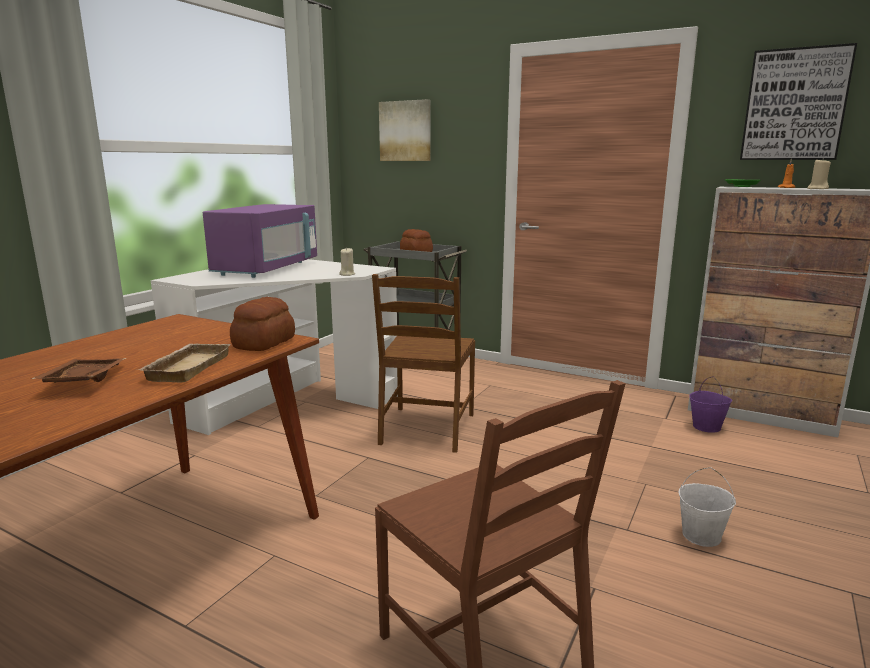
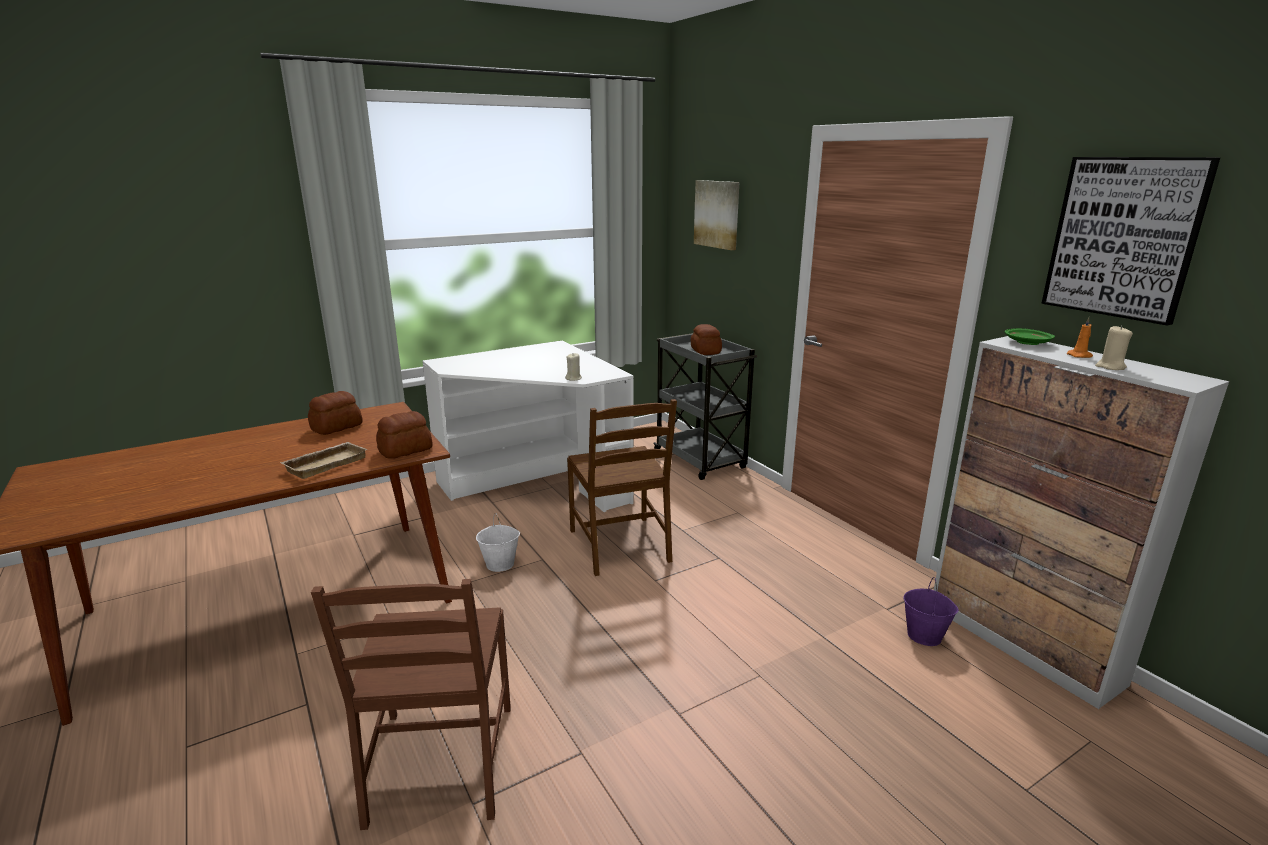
camera: 30 degrees right, 5 degrees up
(82, 381) = (258, 461): brown tray -> none
(134, 341) = (335, 427): none -> bread
(267, 269) = (524, 359): purple microwave -> none
(427, 429) = (621, 545): brown chair -> brown chair turned 60 degrees counterclockwise
(701, 535) = (744, 750): white bucket -> white bucket (500, 564)

